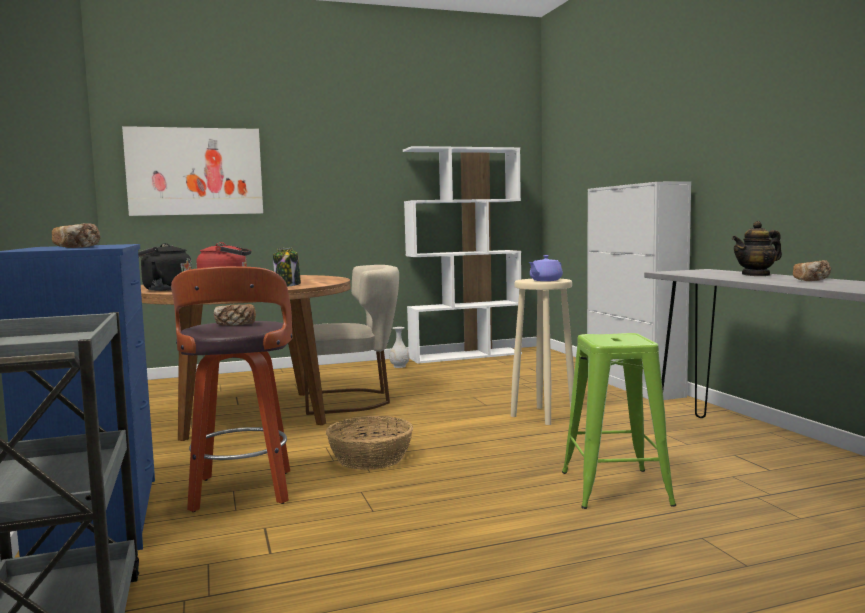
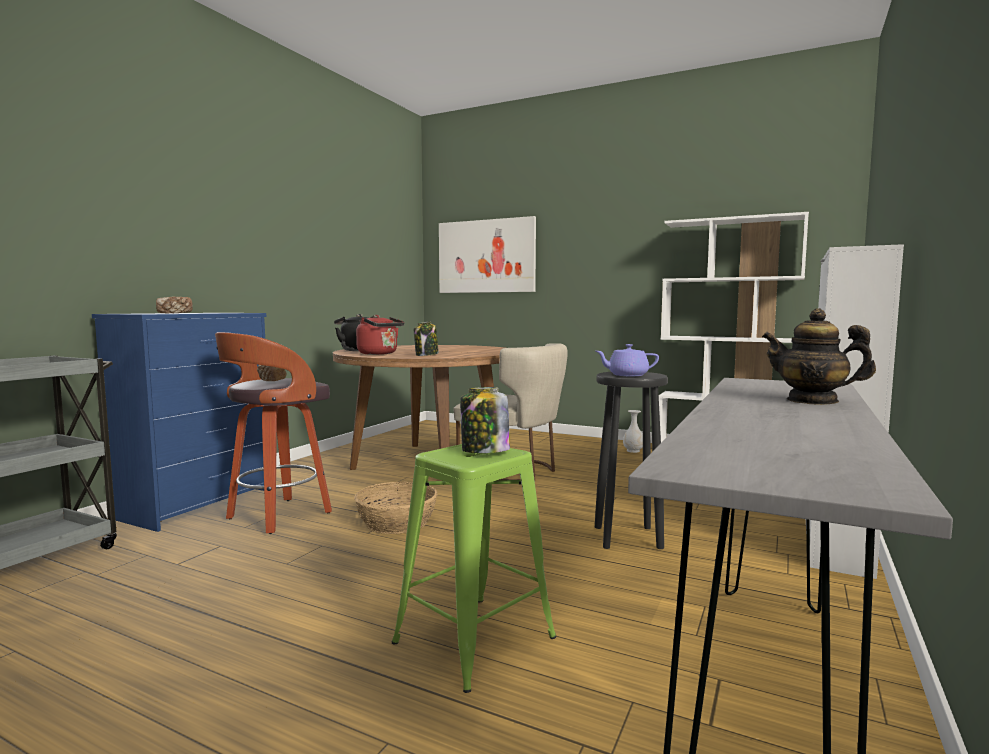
camera: 45 degrees right, 0 degrees up
(544, 416) = (627, 537): beige stool -> black stool
(616, 336) = (484, 451): none -> jar
(813, 280) = (808, 421): bread -> none

